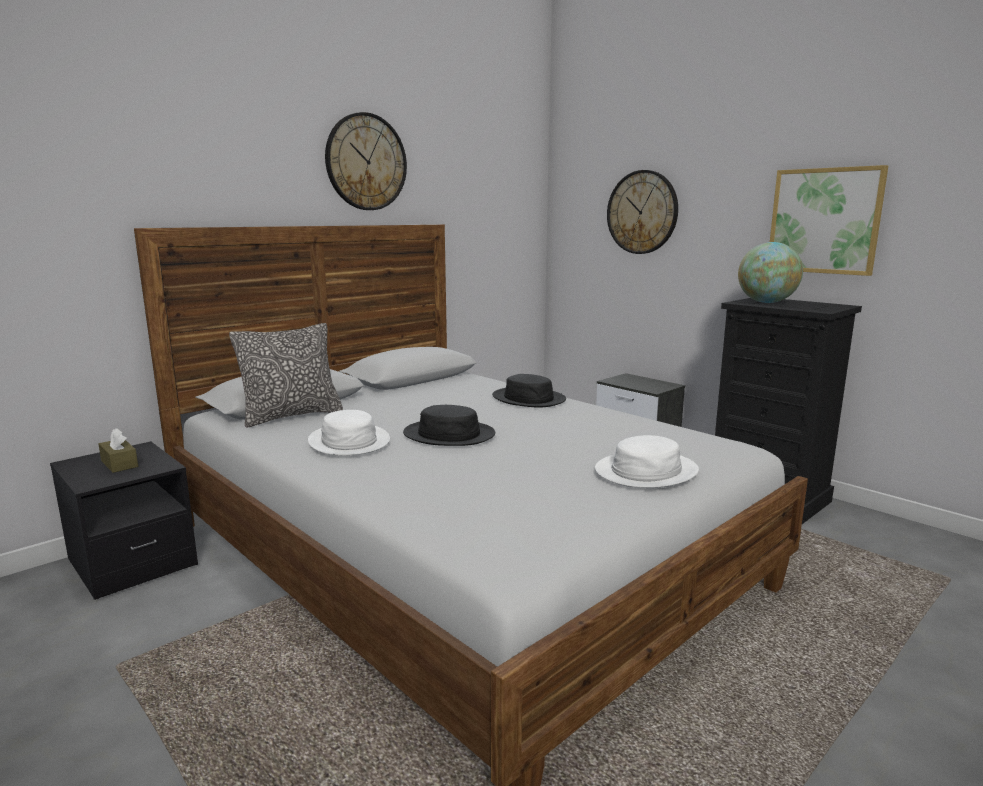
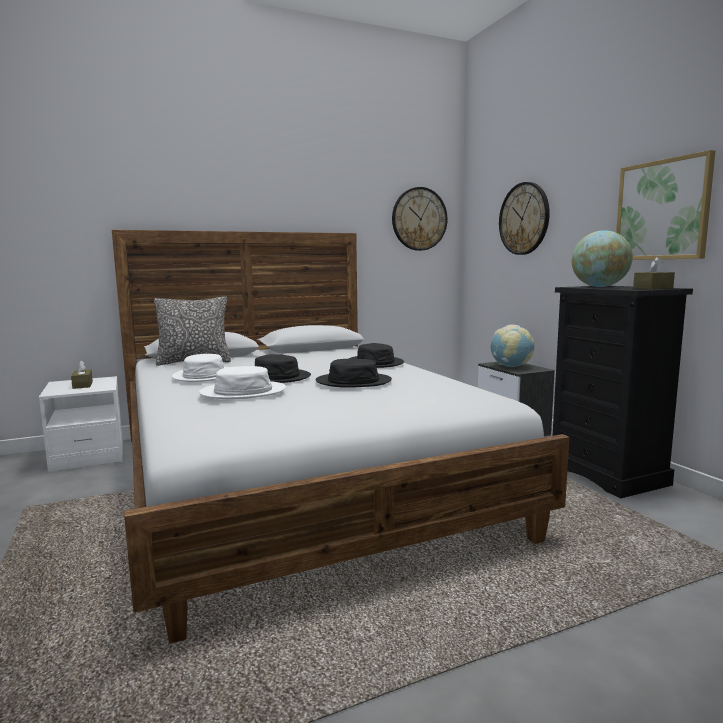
camera: 20 degrees right, 5 degrees down
(132, 563) = (88, 456): black nightstand -> white nightstand
(366, 162) = (291, 186): wall clock -> wall clock (419, 219)
(551, 434) = (353, 381): none -> black hat
(637, 384) = (511, 367): none -> globe
(646, 471) = (385, 406): white hat -> white hat (243, 392)
(828, 306) = (653, 288): none -> brown tissue box

